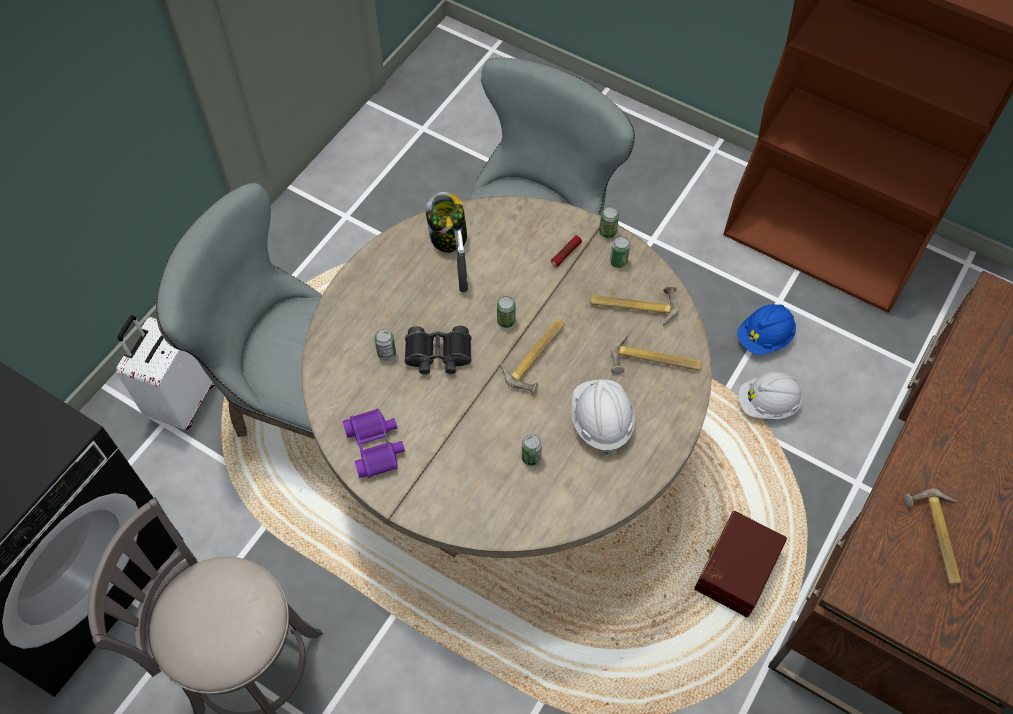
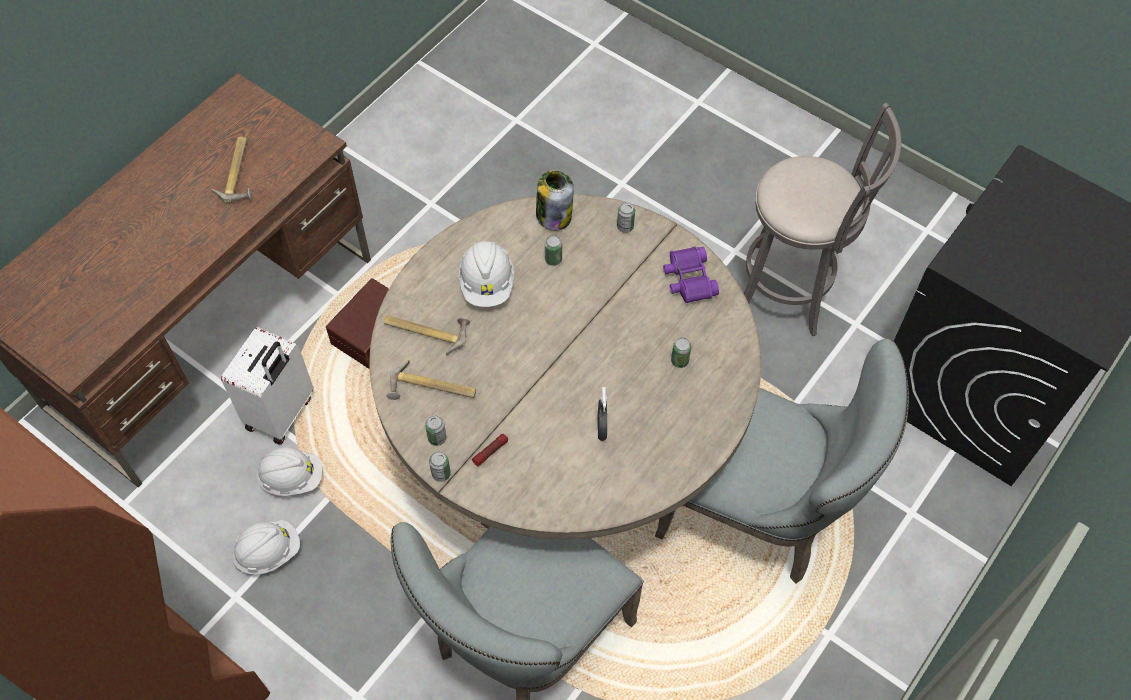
camera: 175 degrees left, 0 degrees up
(181, 401) = (898, 535): white suitcase -> white suitcase (282, 413)
(438, 355) = (630, 355): black binoculars -> none
(448, 237) = (613, 483): jar -> jar (553, 215)
(506, 321) = (561, 383): can -> can (625, 227)
(538, 358) = (534, 345): hammer -> none
(764, 337) = (268, 552): blue hard hat -> white hard hat

